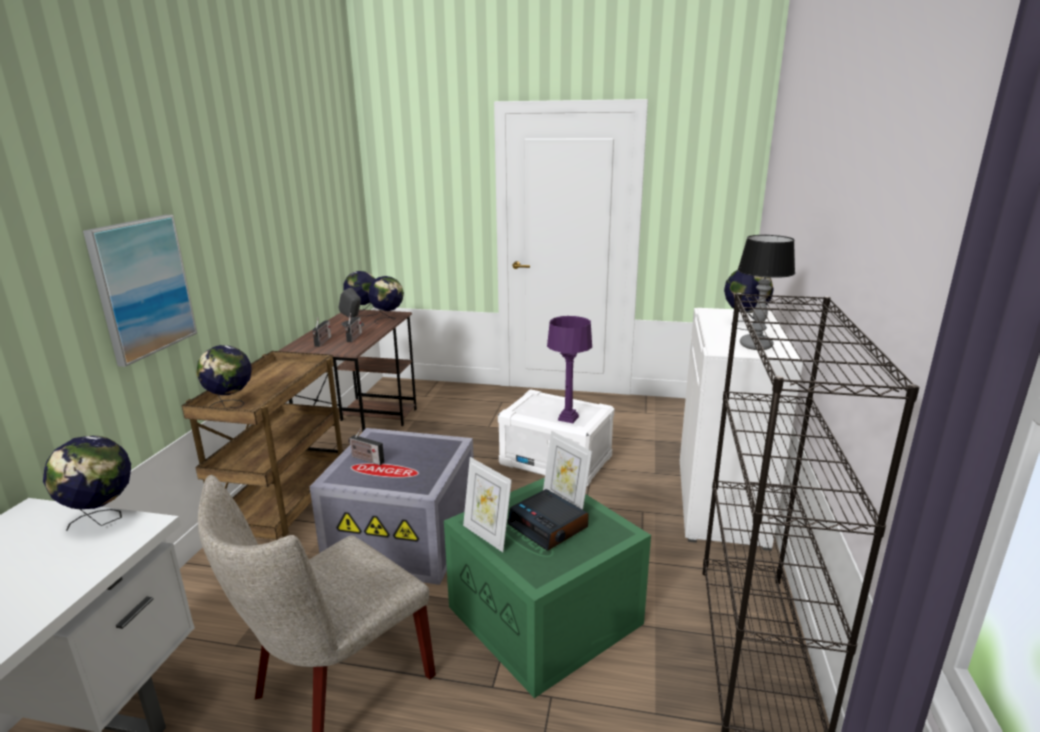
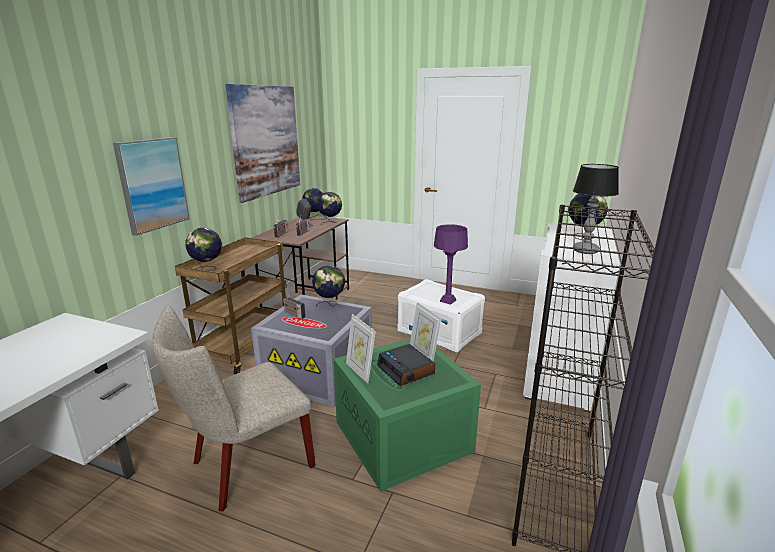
camera: 10 degrees right, 0 degrees up
(102, 520) = (102, 329): globe -> globe (330, 304)
(291, 209) = (266, 141): none -> picture

